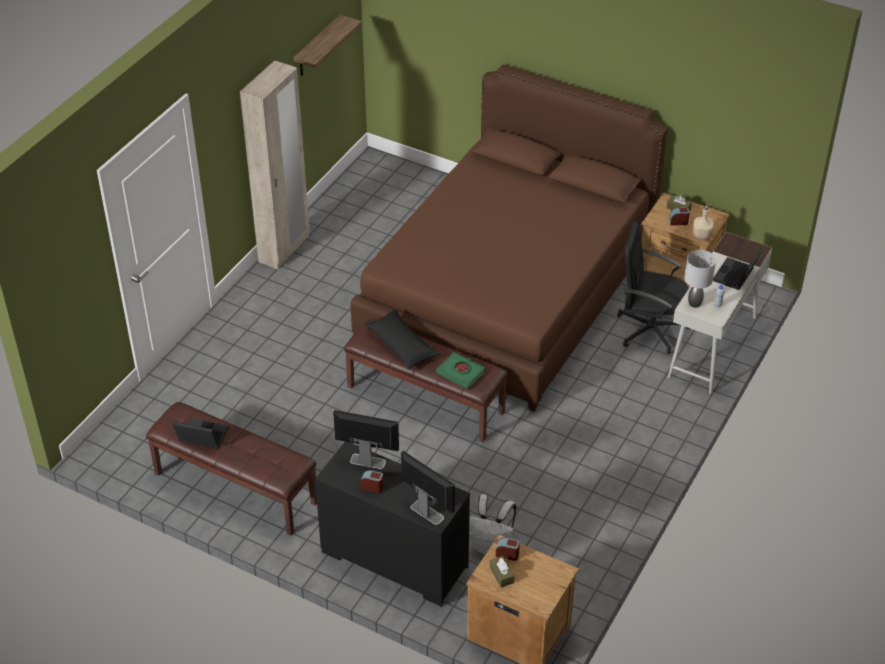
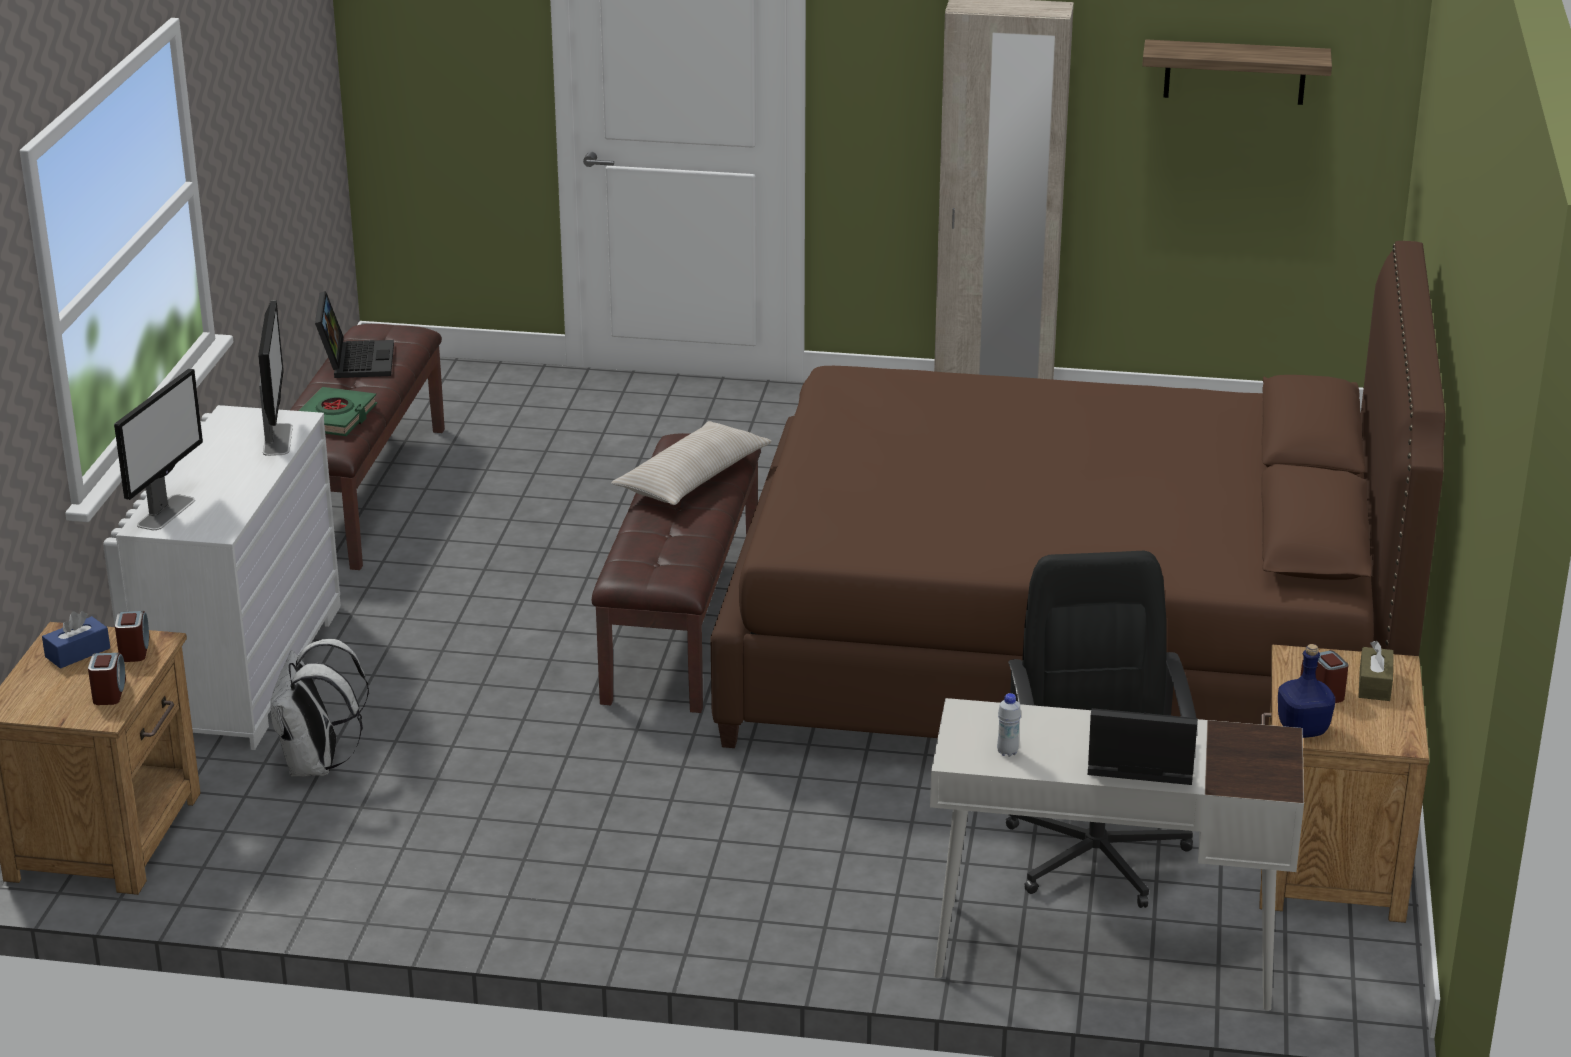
camera: 70 degrees right, 15 degrees down
(372, 487) = (214, 454): alarm clock -> alarm clock (109, 692)
(393, 560) = (245, 669): black dresser -> white dresser
(401, 345) = (692, 479): black pillow -> beige pillow
(461, 373) = (652, 548): green book -> green book (335, 418)
(501, 575) = (77, 652): brown tissue box -> blue tissue box
(694, 303) = (989, 720): grey table lamp -> none
(702, 235) = (1303, 730): beige bottle -> blue bottle

